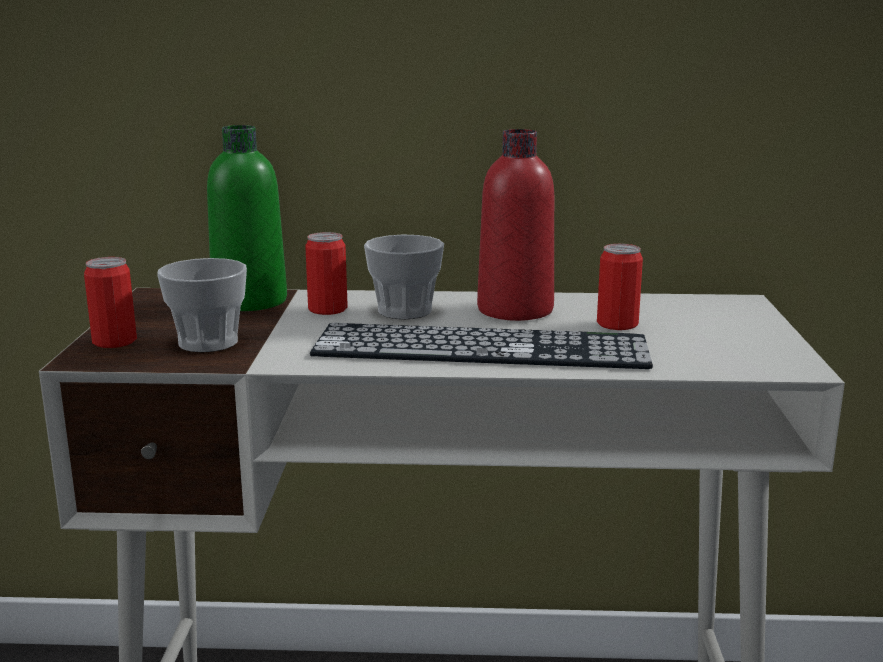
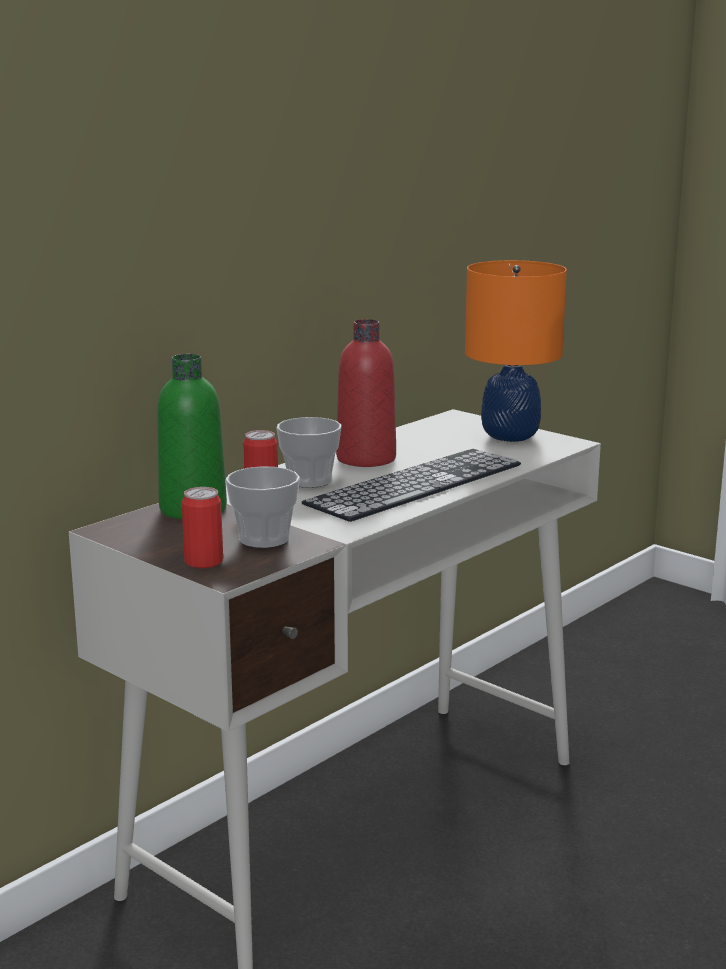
camera: 50 degrees left, 0 degrees up
(617, 324) = (439, 448): can -> none
(736, 340) = (511, 438): none -> orange table lamp

